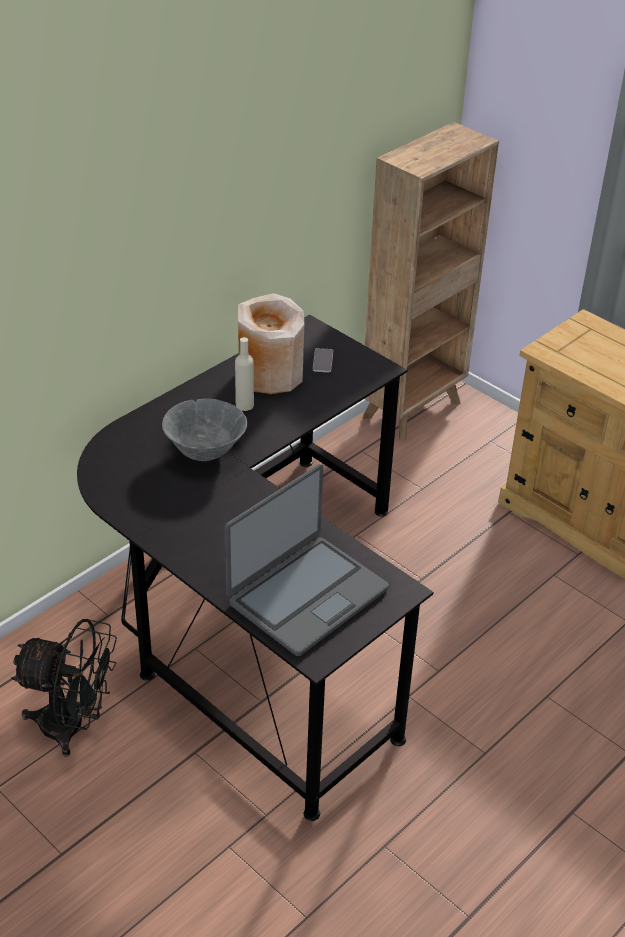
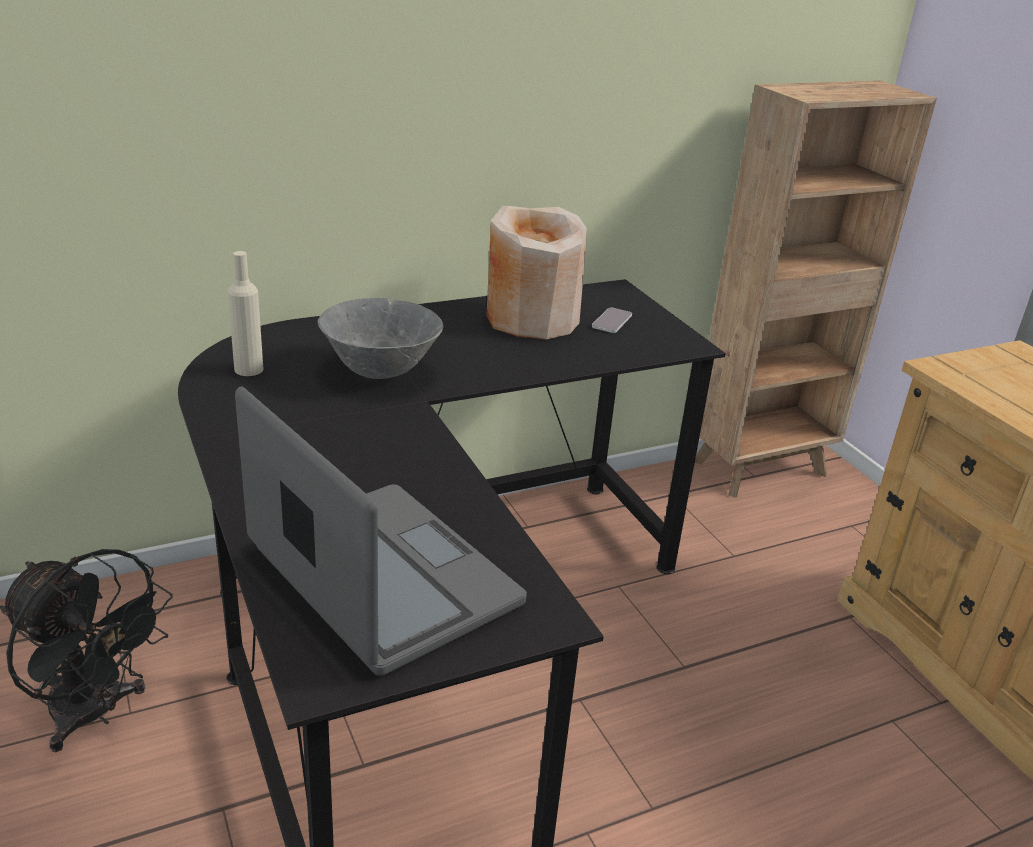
camera: 20 degrees right, 10 degrees down
(244, 405) = (474, 339): beige bottle -> beige bottle (249, 369)
(306, 595) = (381, 578): laptop -> laptop turned 105 degrees counterclockwise

